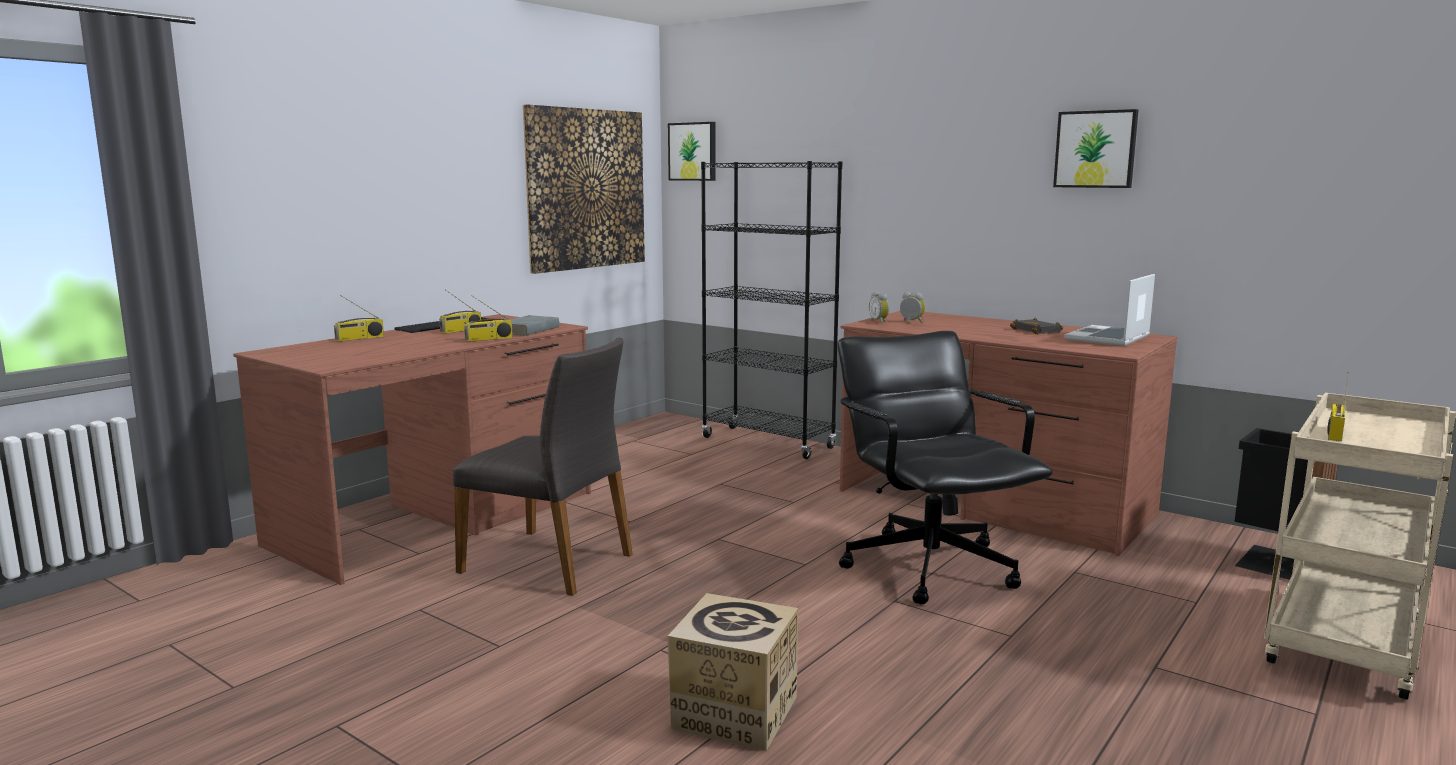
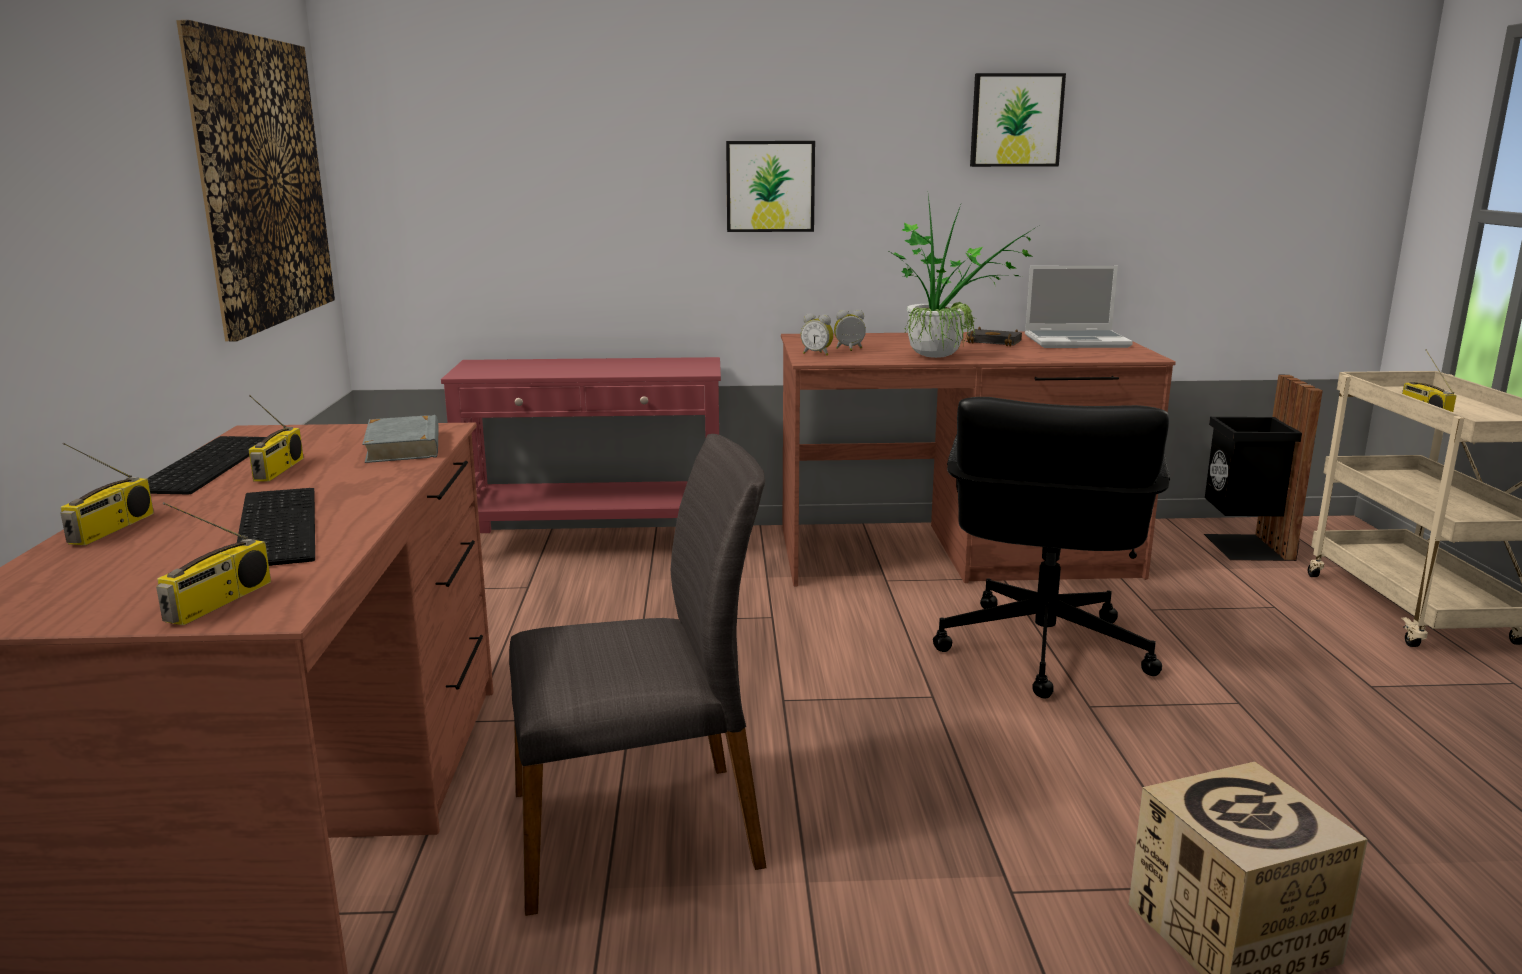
camera: 40 degrees left, 5 degrees up
(402, 346) = (273, 526): none -> keyboard
(488, 339) = (393, 477): radio -> radio (219, 602)
(693, 151) = (392, 116): picture -> picture (770, 186)
(768, 443) = (597, 544): black bookcase -> red console table
(930, 566) = (1041, 650): black office chair -> black office chair turned 105 degrees counterclockwise
(962, 333) = (944, 355): none -> potted plant
(1108, 338) = (1077, 341): laptop -> laptop turned 90 degrees counterclockwise

